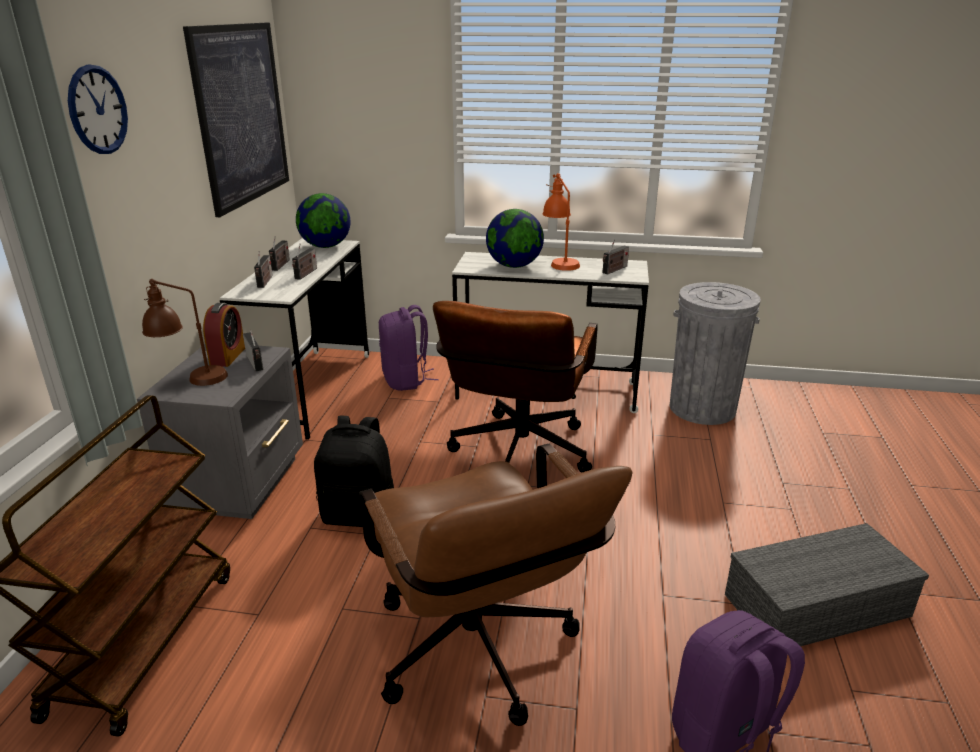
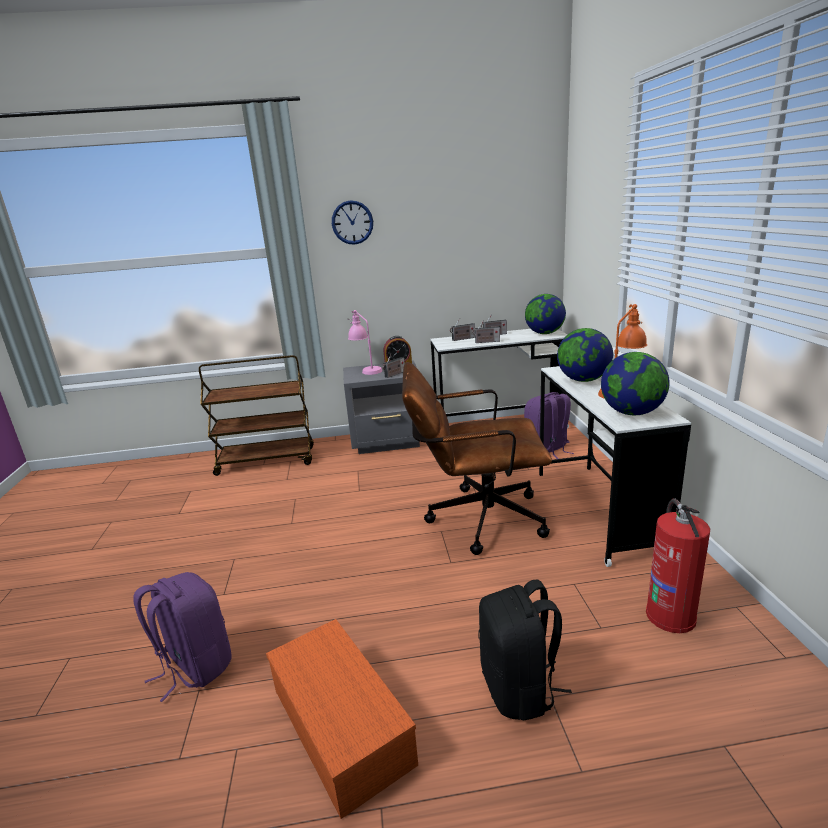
camera: 75 degrees right, 5 degrees down
(191, 380) = (366, 370): brown table lamp -> pink table lamp
(241, 115) = (496, 232): picture -> none
(359, 515) = (375, 480): black backpack -> black backpack (519, 688)
(480, 658) = (261, 551): brown office chair -> none
(614, 270) = (631, 413): radio -> globe
(702, 408) = (670, 615): grey trash can -> fire extinguisher
(817, 603) = (344, 726): grey storage box -> orange storage box

